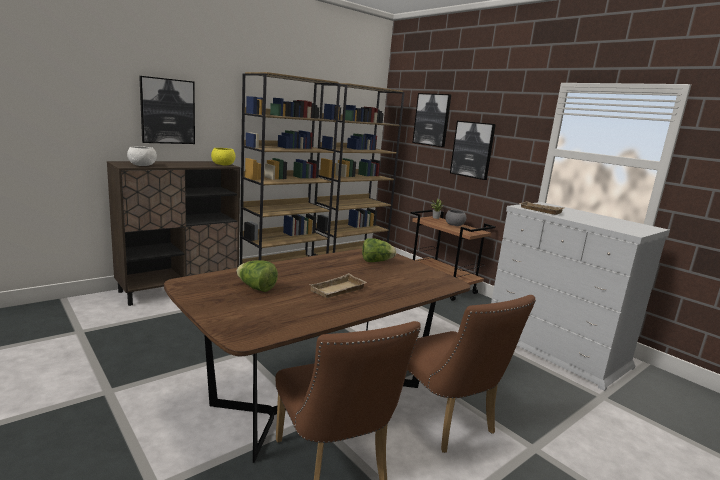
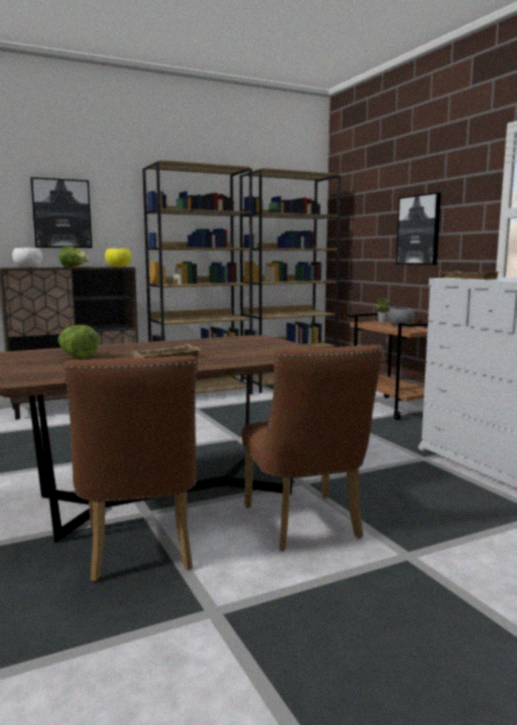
camera: 15 degrees right, 5 degrees down
(376, 261) = (243, 343): lettuce -> lettuce (73, 267)
(432, 119) = (374, 203): picture -> none

